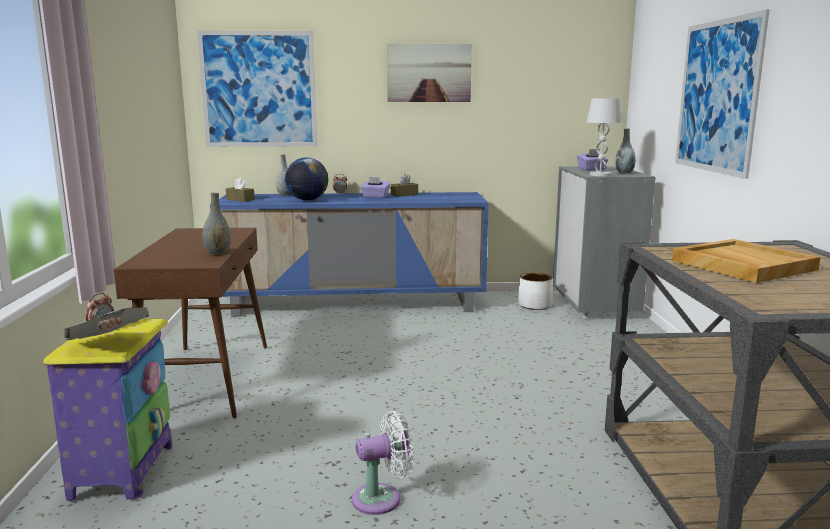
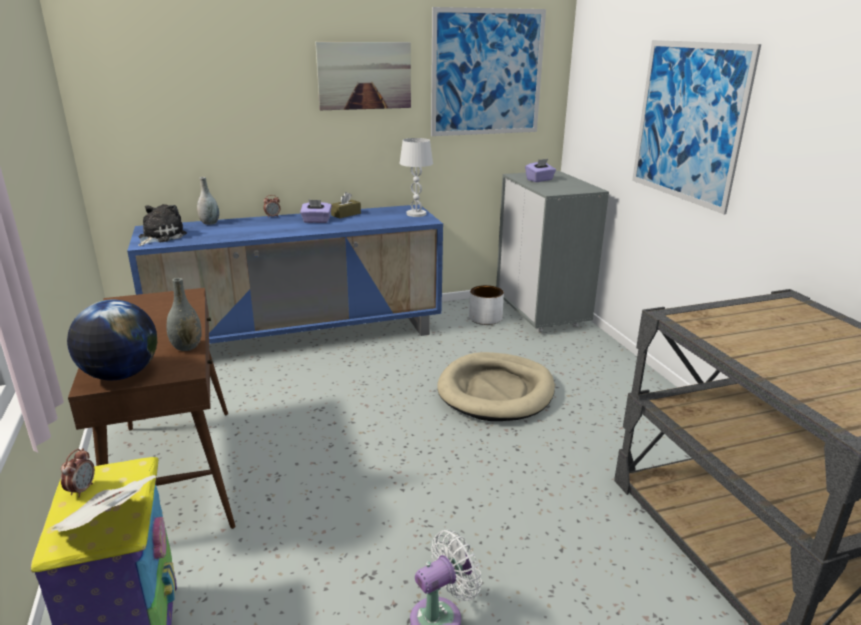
camera: 15 degrees left, 10 degrees up
(240, 199) = (160, 237): brown tissue box -> plush toy
(259, 89) = (163, 99): picture -> picture (487, 73)
(307, 200) = (242, 232): globe -> globe (120, 375)
(517, 356) = (496, 391): none -> beige dog bed
(599, 175) = (555, 191): white table lamp -> white table lamp (416, 214)
(624, 173) = (575, 185): grey vase -> none
(741, 265) = (778, 343): beige tray -> none

